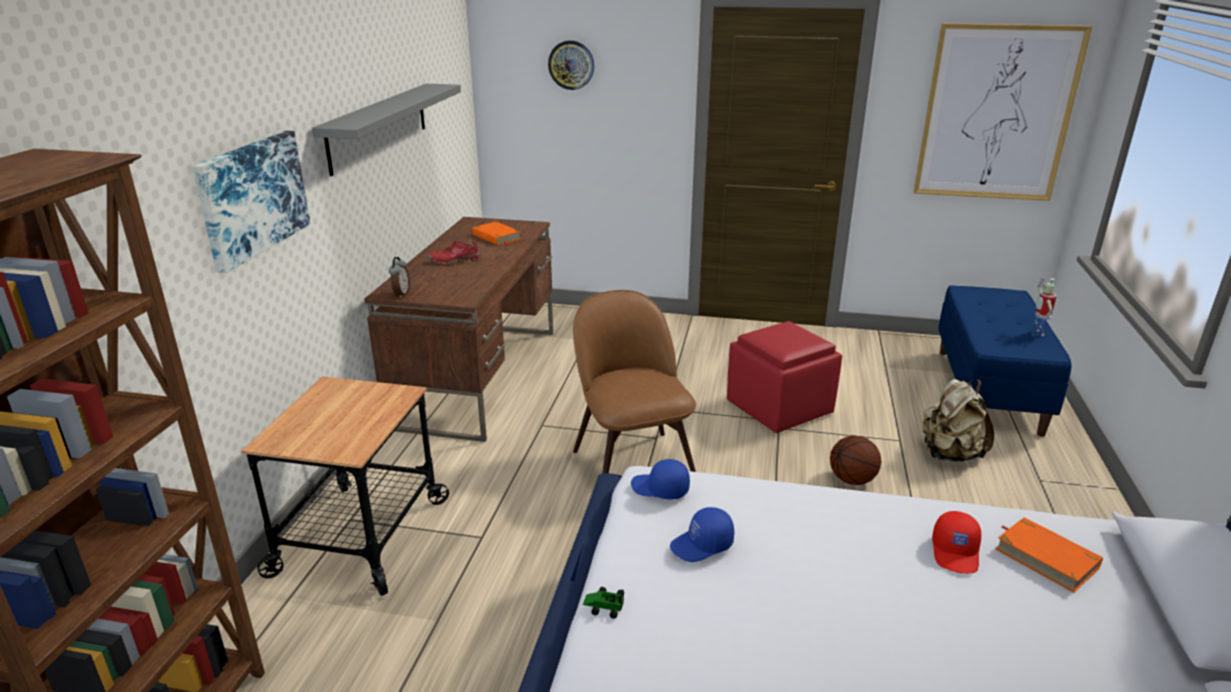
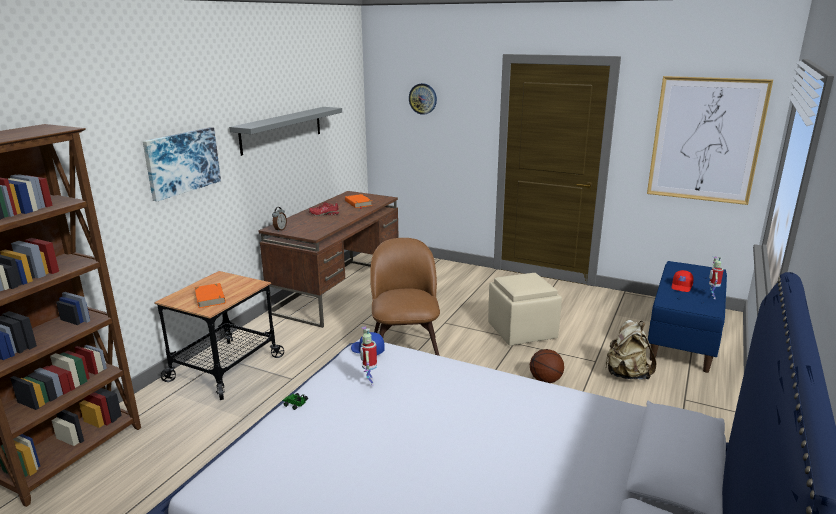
camera: 15 degrees right, 5 degrees down
(702, 545) = (369, 381): blue cap -> toy robot
(779, 408) = (521, 331): red ottoman -> beige ottoman
(956, 552) = (526, 409): red cap -> red cap (682, 287)
(1046, 558) = (585, 421): orange book -> orange book (210, 298)

